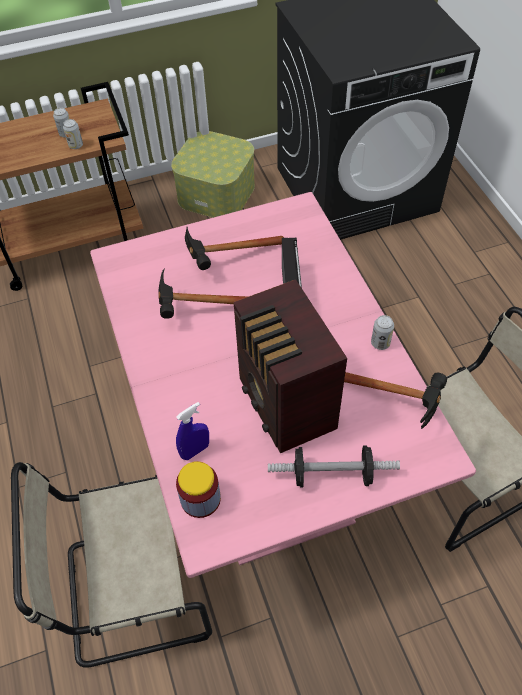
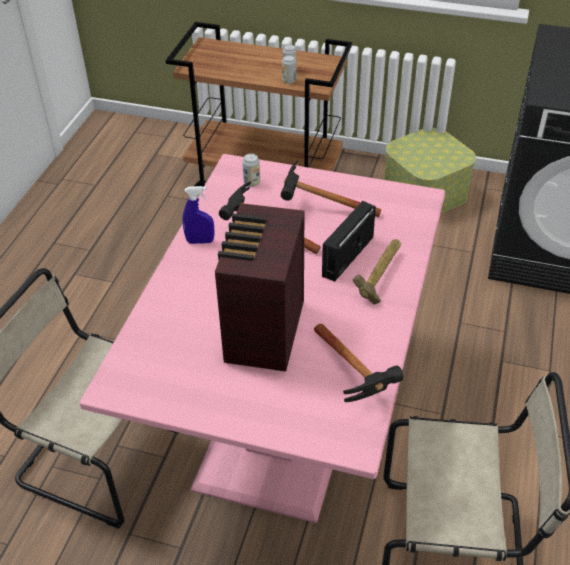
camera: 35 degrees right, 10 degrees down
(195, 450) = (164, 325): blue spray bottle -> blue spray bottle (200, 241)
(200, 499) = (136, 359): jar -> none
(332, 298) = (380, 277): none -> hammer
(332, 475) = (249, 401): dumbbell -> none
(380, 343) = (388, 331): can -> can (252, 183)

